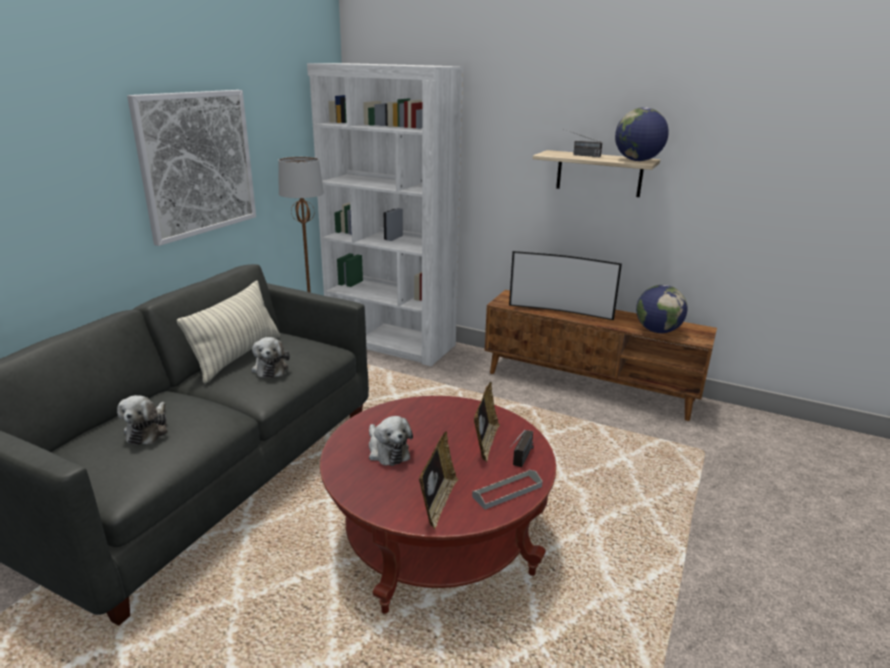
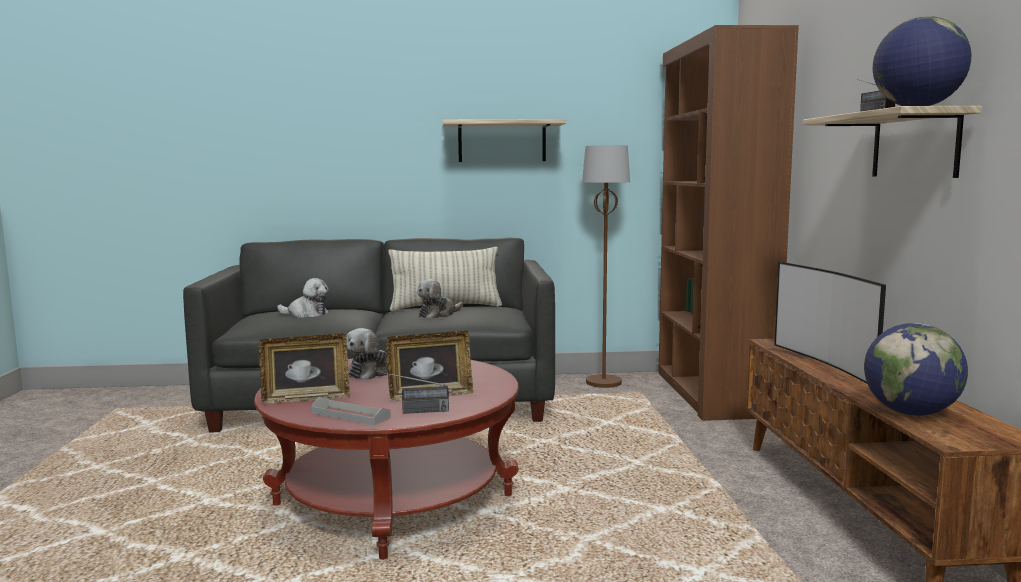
camera: 60 degrees right, 15 degrees down
(148, 430) = (306, 314): plush toy -> plush toy turned 135 degrees counterclockwise
(197, 163) = (502, 142): picture -> shelf
(390, 342) = (711, 393): white bookcase -> brown bookcase

